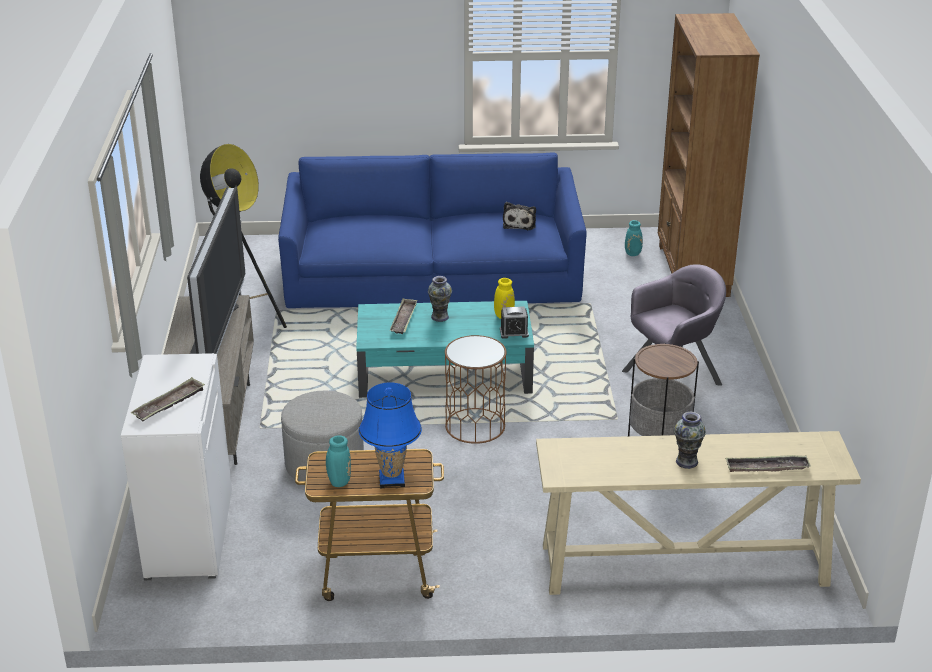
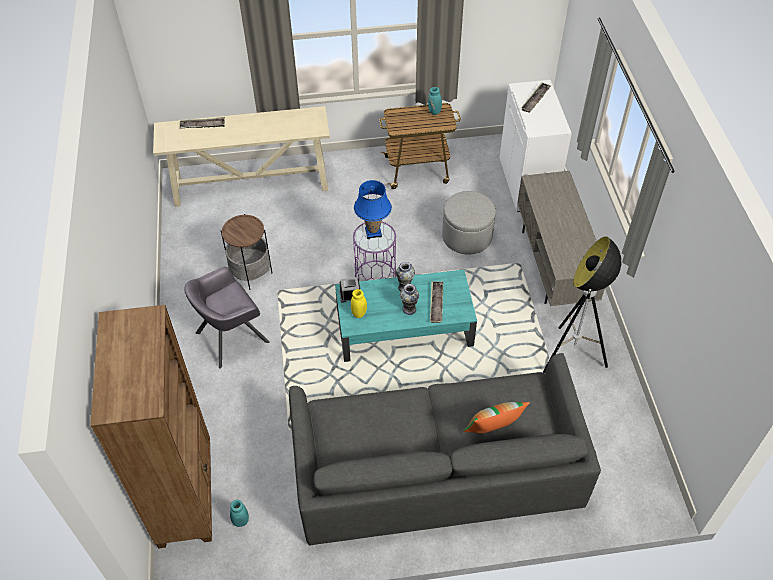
camera: 175 degrees right, 20 degrees up
(214, 338) = (559, 230): television -> none
(375, 220) = (492, 430): none -> pillow
(391, 480) = (407, 115): blue table lamp -> blue table lamp (373, 232)
(432, 274) = (436, 465): blue sofa -> grey sofa
(474, 426) = (375, 276): brown side table -> purple side table
(519, 223) = (352, 437): plush toy -> none
(687, 462) = (246, 126): vase -> vase (404, 287)

